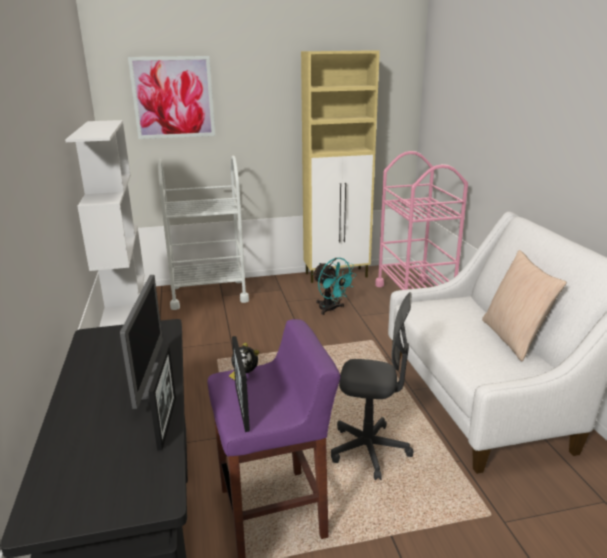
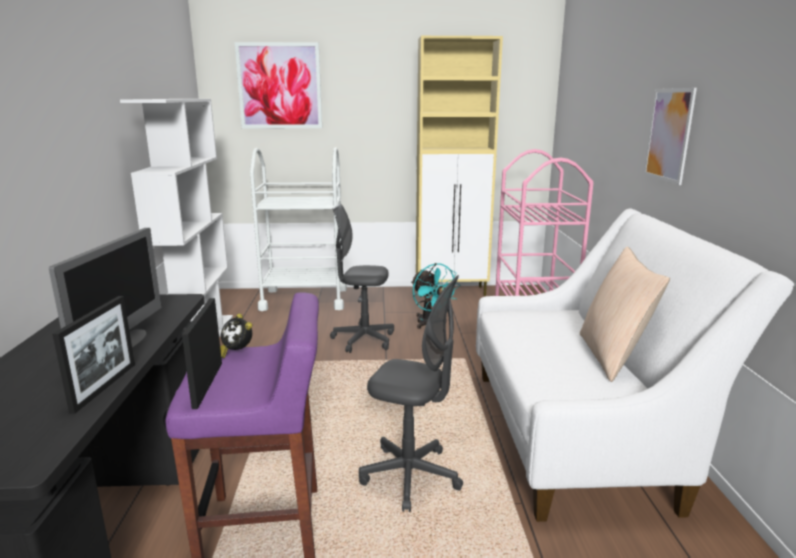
camera: 10 degrees right, 5 degrees down
(279, 330) = (363, 340): none -> grey office chair
(543, 155) = (669, 135): none -> picture

